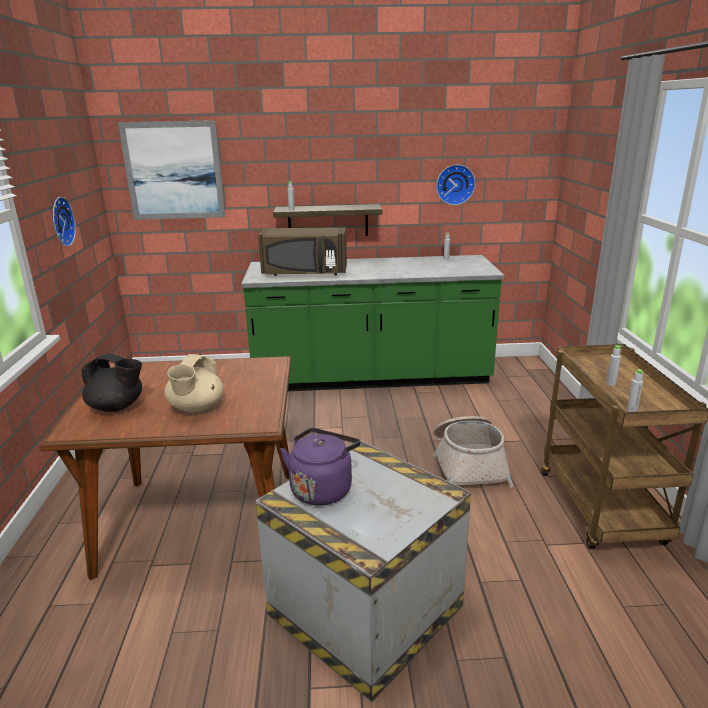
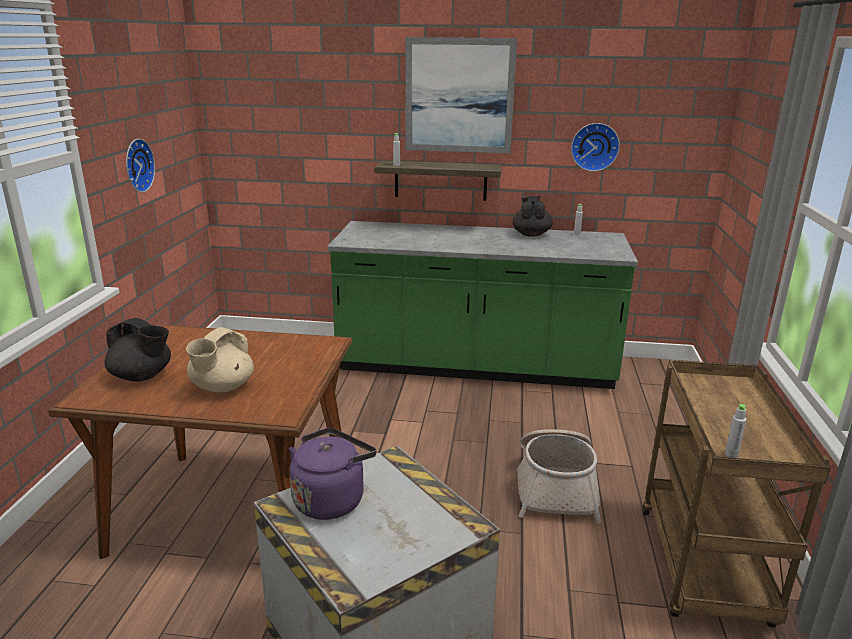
camera: 10 degrees right, 0 degrees up
(173, 171) = (273, 114): picture -> picture (459, 96)
(304, 273) = (403, 239): brown microwave -> none
(409, 261) = (531, 234): none -> black teapot
(611, 383) = (720, 415): grey bottle -> none

